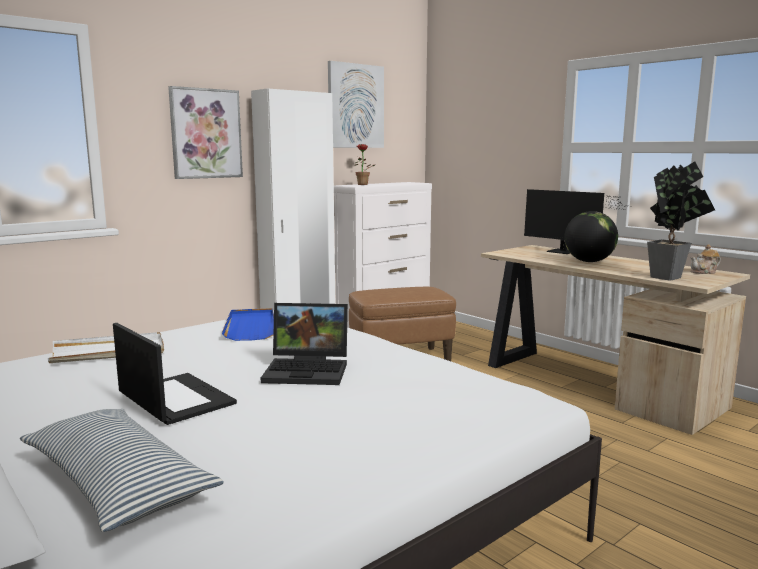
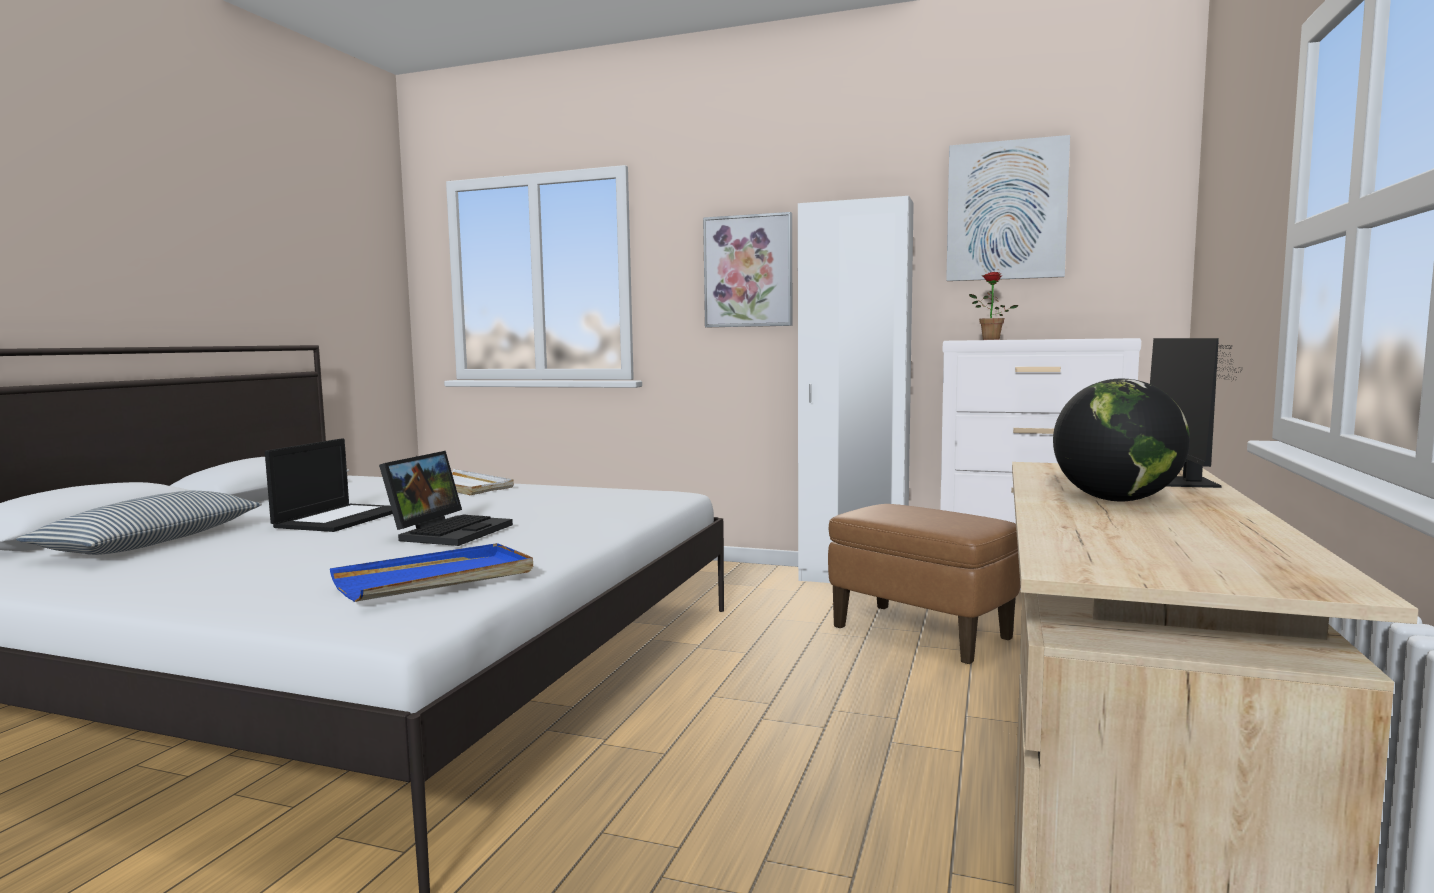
camera: 60 degrees right, 5 degrees down
(251, 327) = (592, 496): blue tray -> blue tray (436, 578)
(309, 370) = (449, 531): laptop -> laptop turned 135 degrees counterclockwise
(670, 277) = (1095, 549): potted plant -> none
(704, 272) = (1274, 568): teapot -> none

